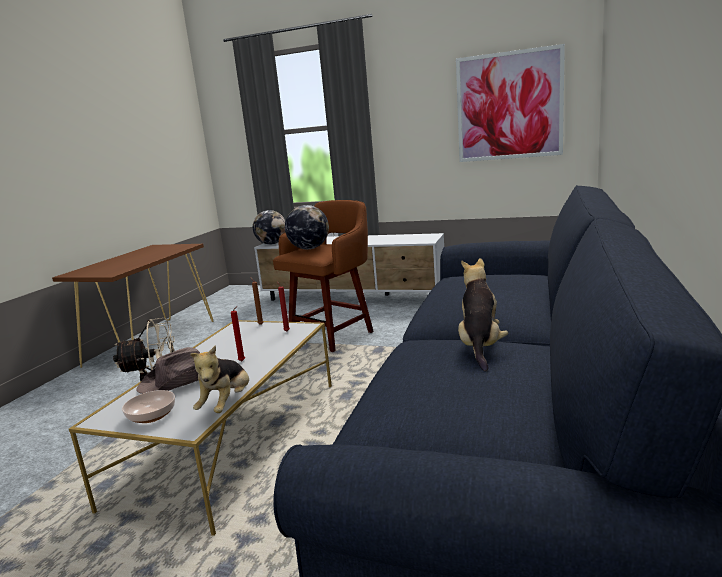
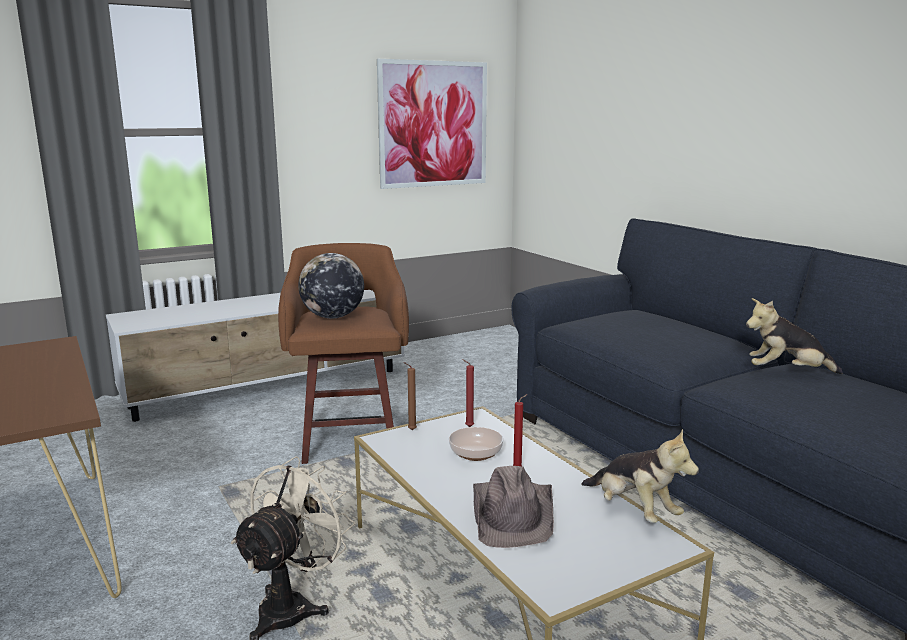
camera: 50 degrees left, 0 degrees up
(151, 416) = (598, 558): bowl -> bowl (476, 454)
(272, 244) = (136, 323): globe -> none
(480, 346) = (786, 372): plush toy -> plush toy turned 45 degrees counterclockwise

